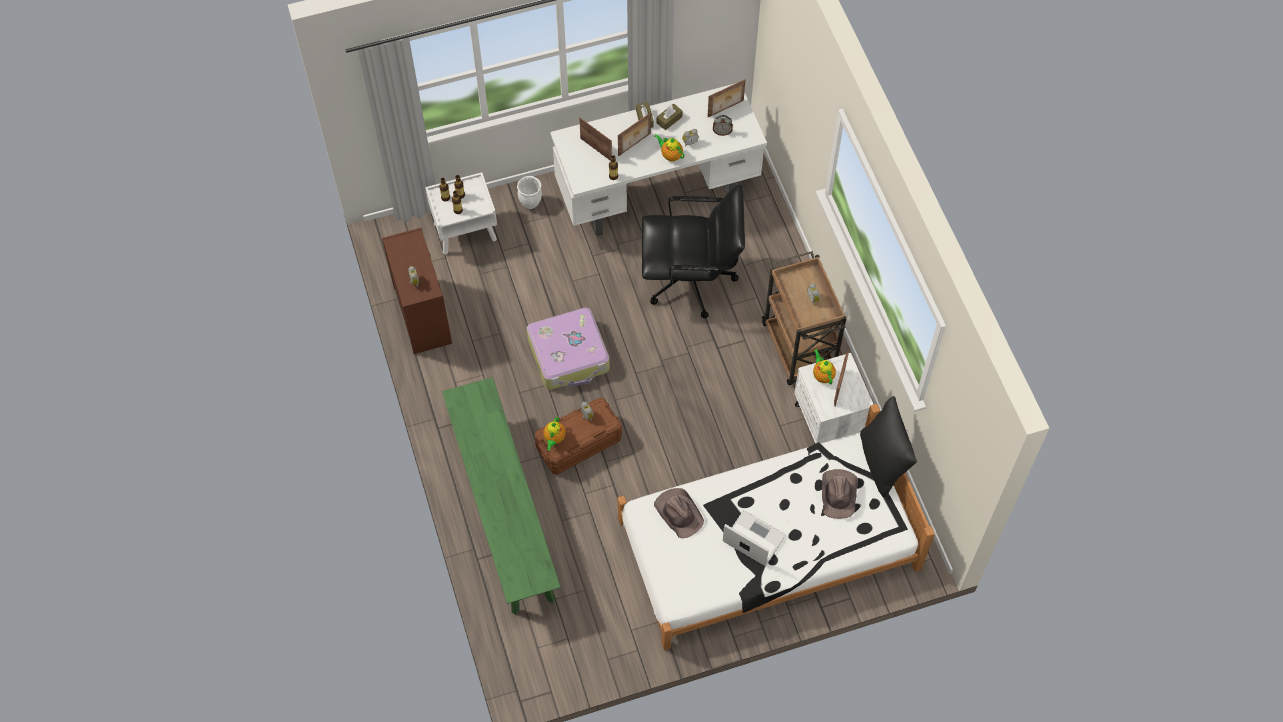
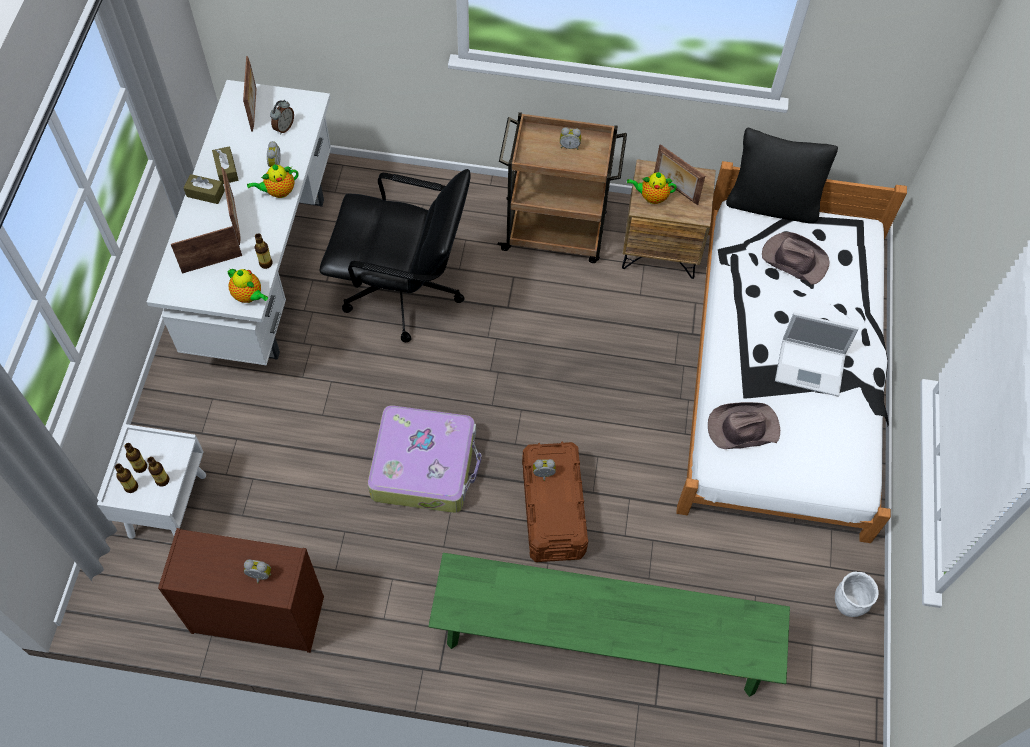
camera: 65 degrees left, 0 degrees up
(530, 203) = (180, 410): white planter -> white planter (848, 605)
(554, 439) = (556, 526): teapot -> teapot (249, 296)
(691, 281) = (404, 292): black office chair -> black office chair turned 75 degrees clockwise
(752, 538) = (811, 367): laptop -> laptop turned 135 degrees counterclockwise
(829, 422) = (661, 248): white nightstand -> brown nightstand

